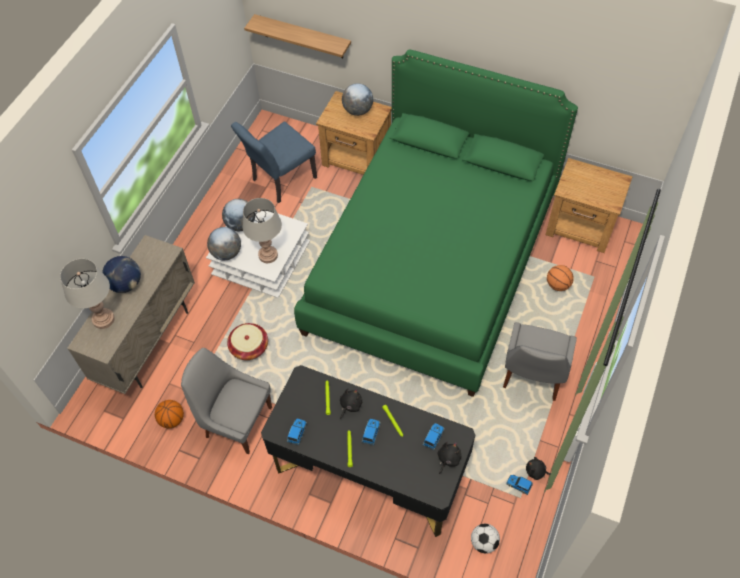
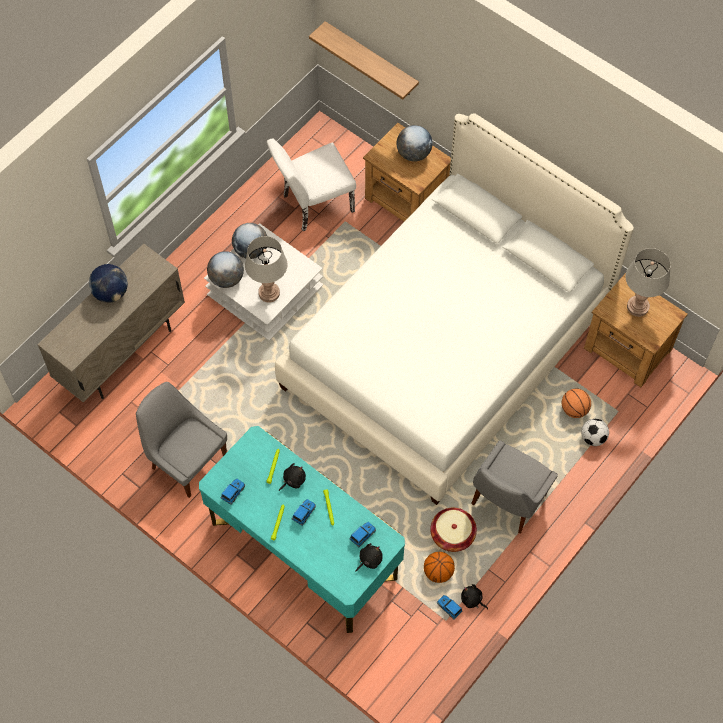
camera: 15 degrees right, 5 degrees up
(103, 319) = (79, 324): grey table lamp -> grey table lamp (637, 307)
(172, 420) = (123, 440): basketball -> basketball (438, 572)
(249, 347) = (223, 386): basket -> basket (452, 534)
(280, 181) = (313, 205): blue chair -> white chair
(369, 471) = (304, 549): black desk -> turquoise desk
(432, 264) = (446, 348): green bed -> white bed
(484, 542) = (393, 652): football -> football (593, 438)

